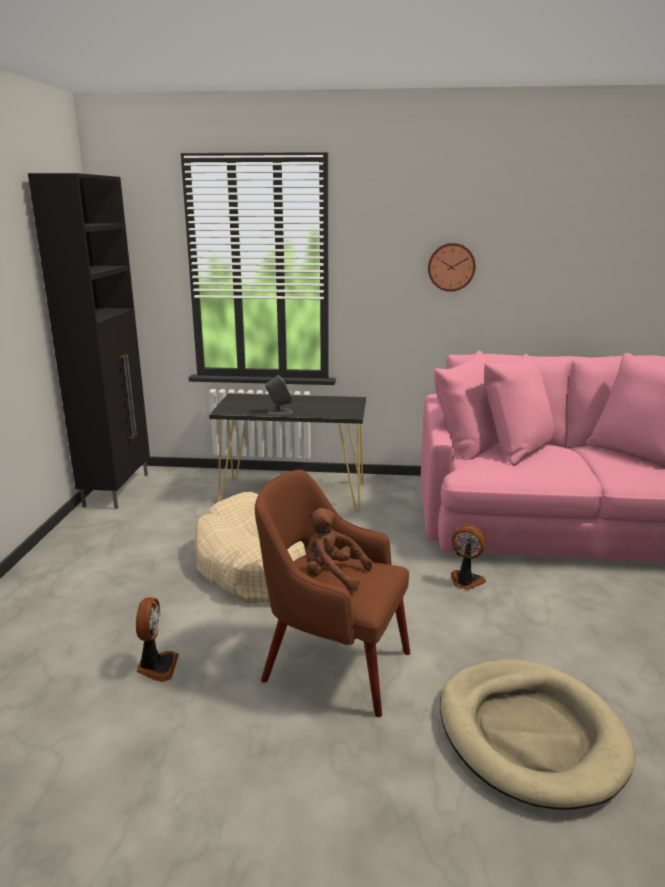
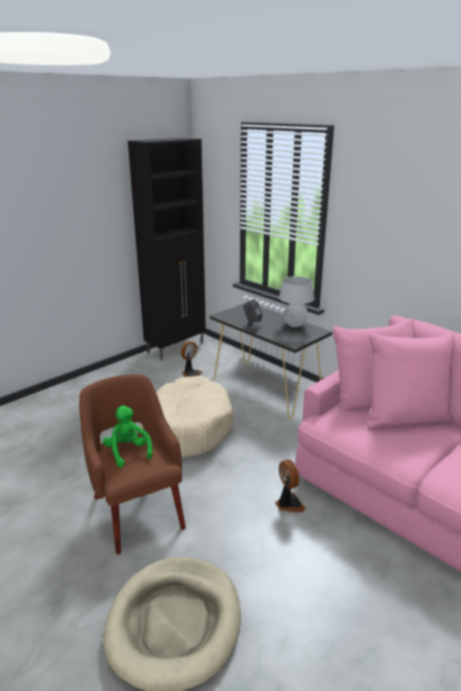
camera: 40 degrees right, 5 degrees up
(156, 666) = (65, 461): fan -> fan (190, 374)
(320, 400) = (294, 325): none -> white table lamp
(332, 575) = (128, 452): brown plush toy -> green plush toy
(451, 267) = (420, 236): wall clock -> none

